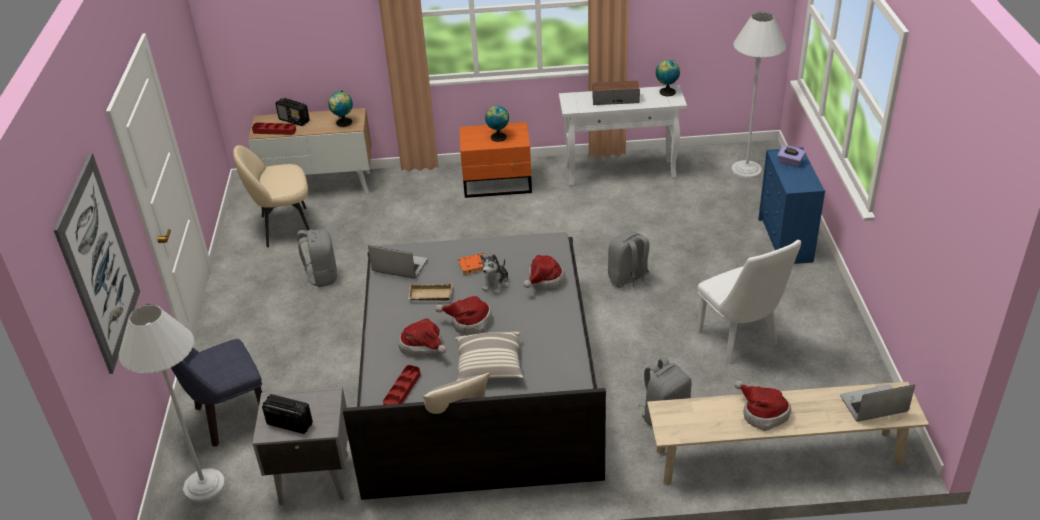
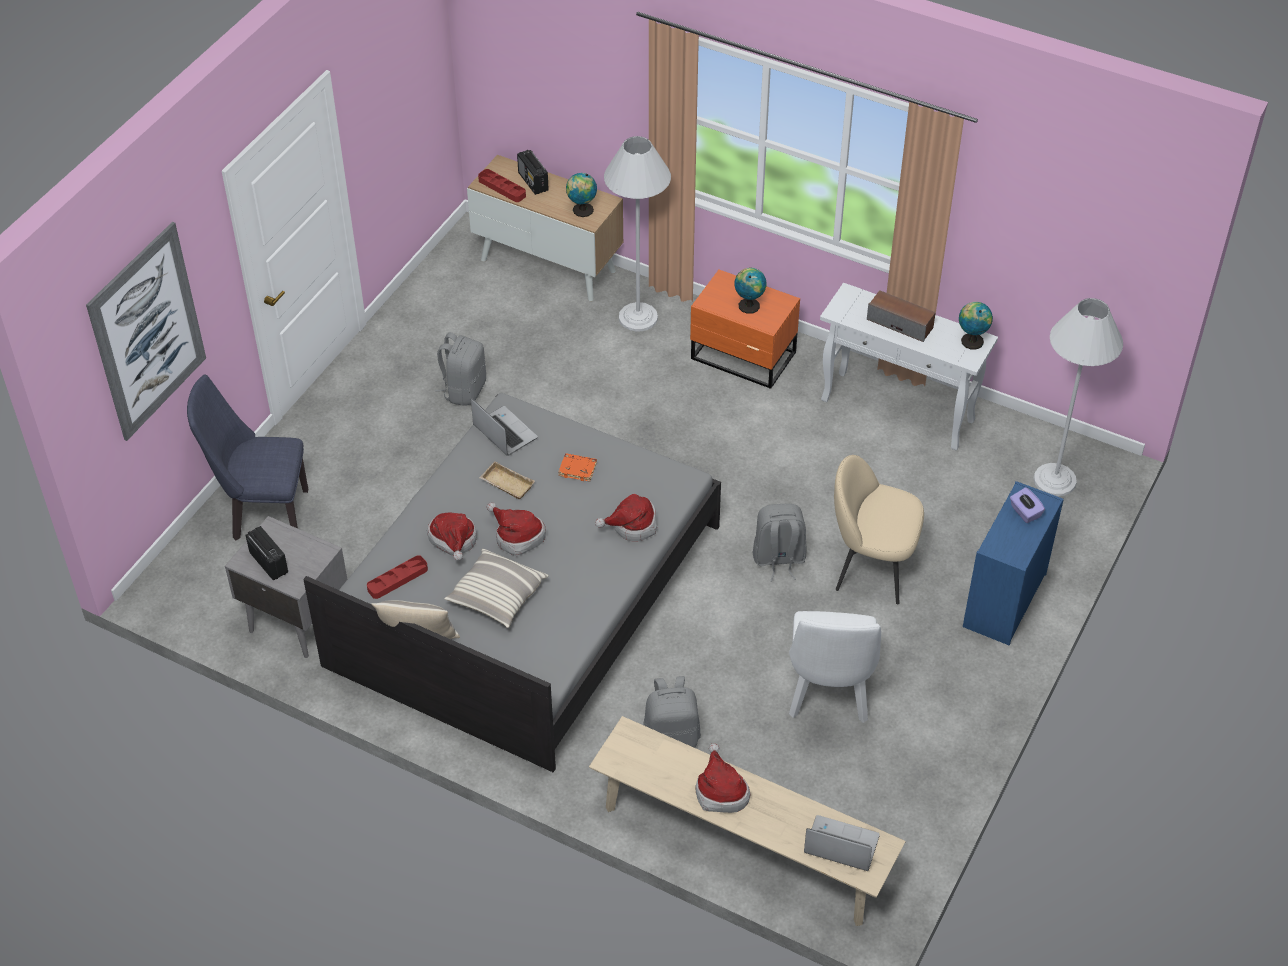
camera: 30 degrees right, 10 degrees up
(204, 486) = (199, 576): white floor lamp -> white floor lamp (638, 317)
(284, 227) = (472, 306): beige chair -> beige chair (871, 567)
(496, 283) = (582, 503): plush toy -> none

